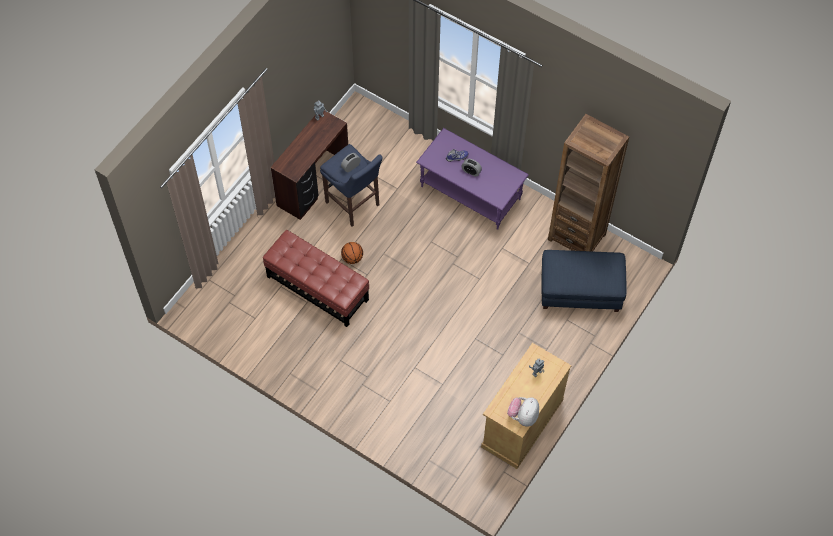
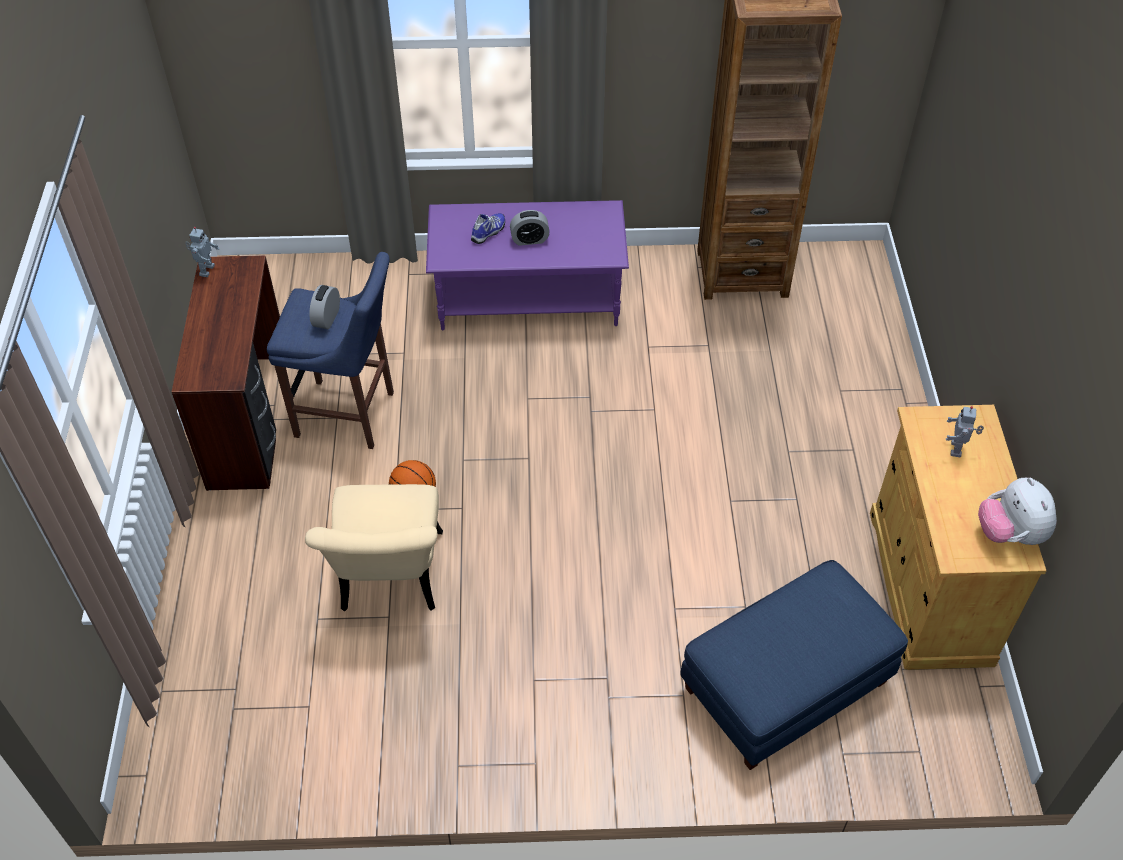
camera: 35 degrees left, 10 degrees down
(317, 288) = (390, 582): red ottoman -> beige chair
(579, 290) = (817, 340): blue ottoman -> blue ottoman (784, 686)

